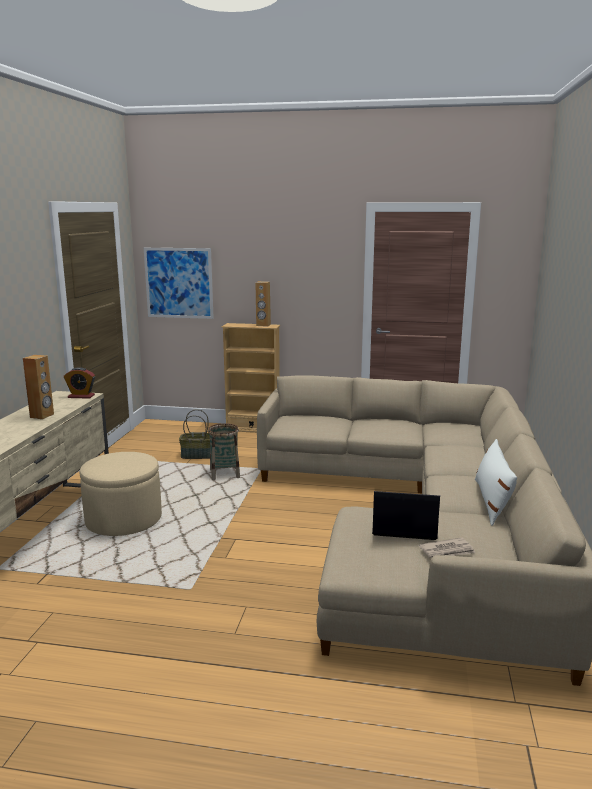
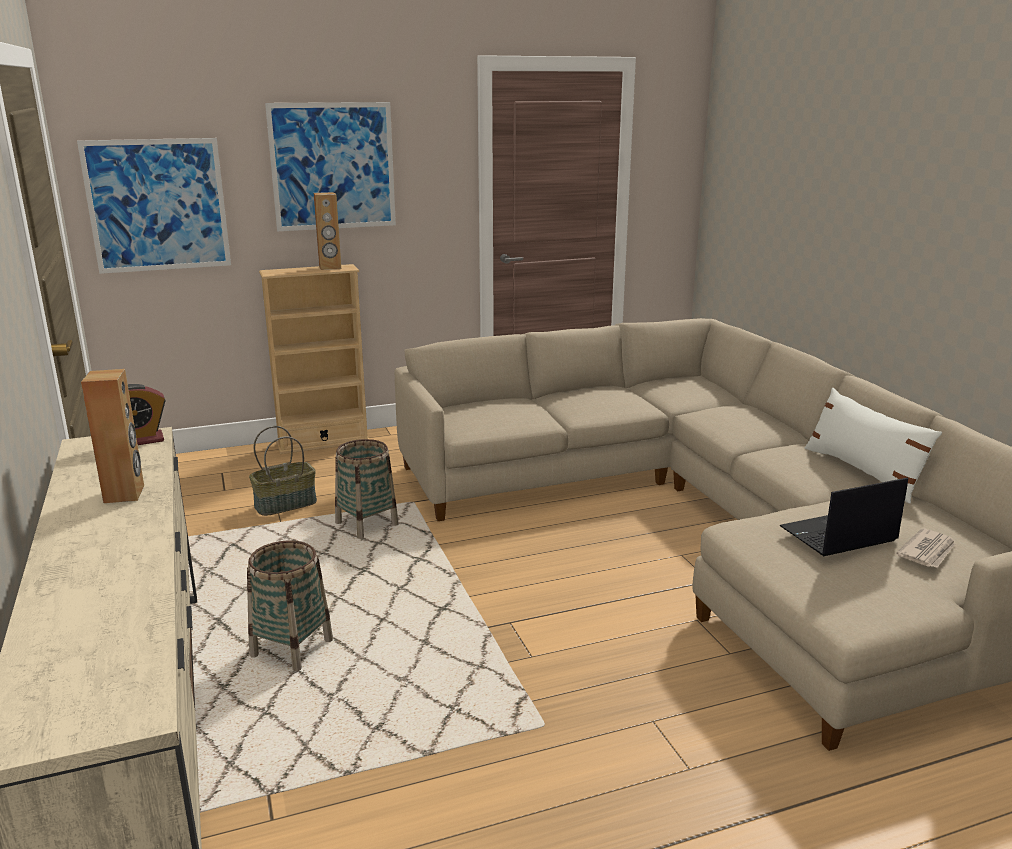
camera: 30 degrees left, 5 degrees up
(124, 520) = (292, 648): beige ottoman -> basket
(273, 266) = (333, 166): none -> picture

